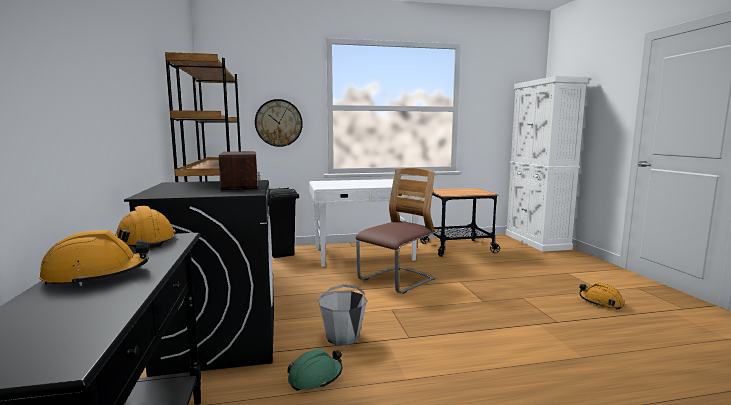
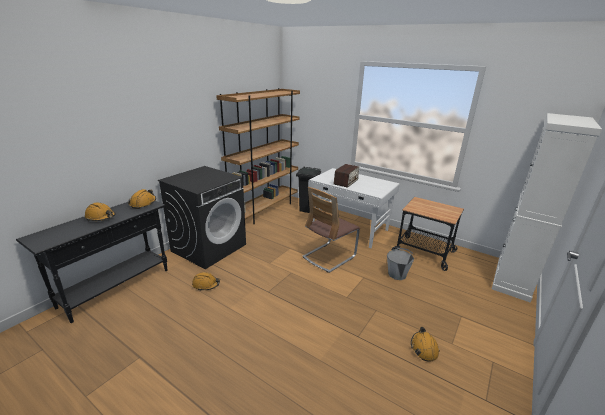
camera: 45 degrees right, 15 degrees up
(240, 185) = (215, 180): radio -> radio (346, 182)
(278, 123) = (323, 123): wall clock -> none
(315, 377) = (206, 285): green hard hat -> orange hard hat
(343, 337) = (245, 273): grey bucket -> grey bucket (397, 274)
(396, 280) = (329, 257): chair -> chair turned 135 degrees clockwise

